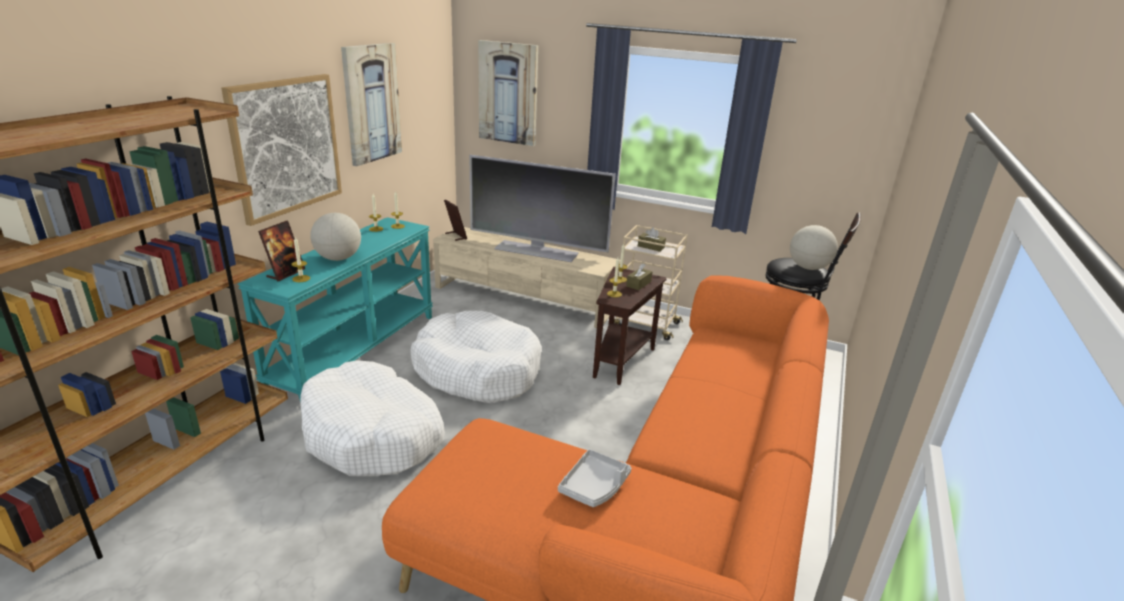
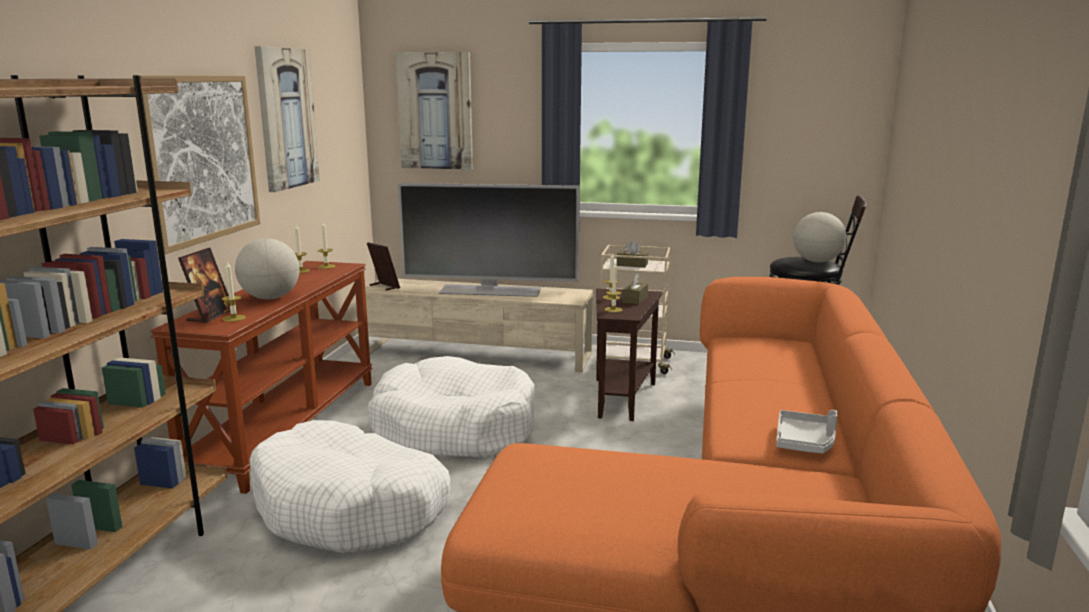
camera: 10 degrees left, 10 degrees down
(355, 350) = (286, 427): turquoise console table -> brown console table
(594, 486) = (693, 480): grey tray -> grey tray (805, 442)

